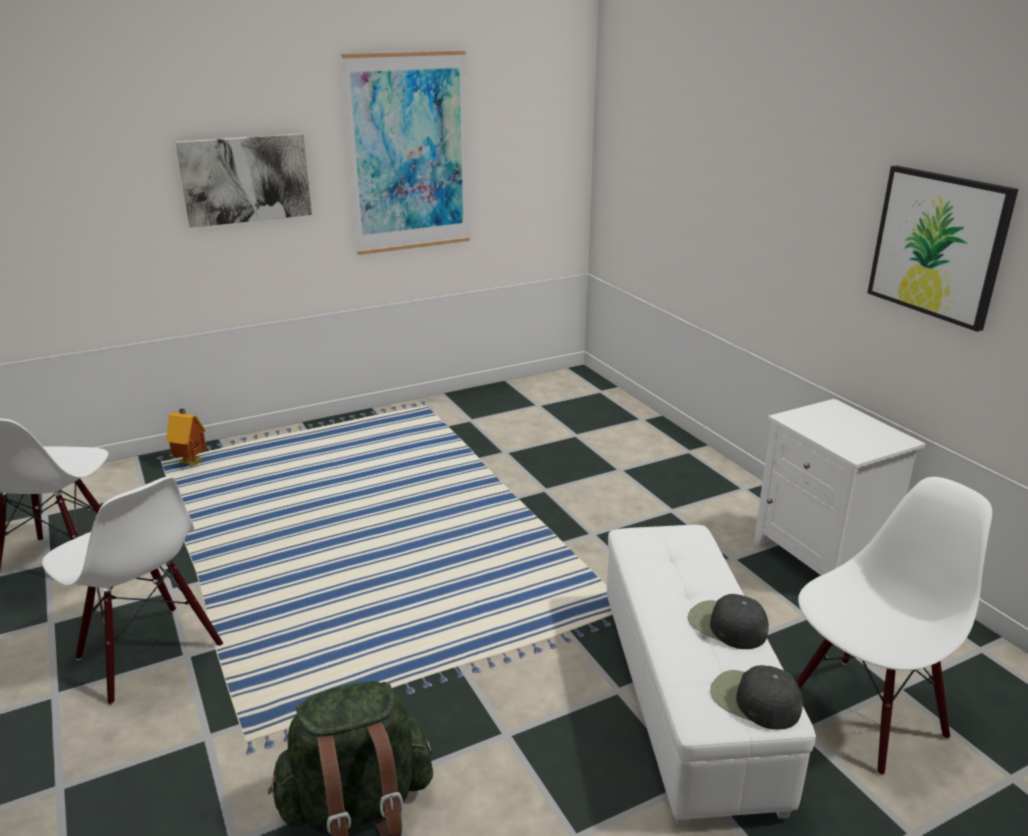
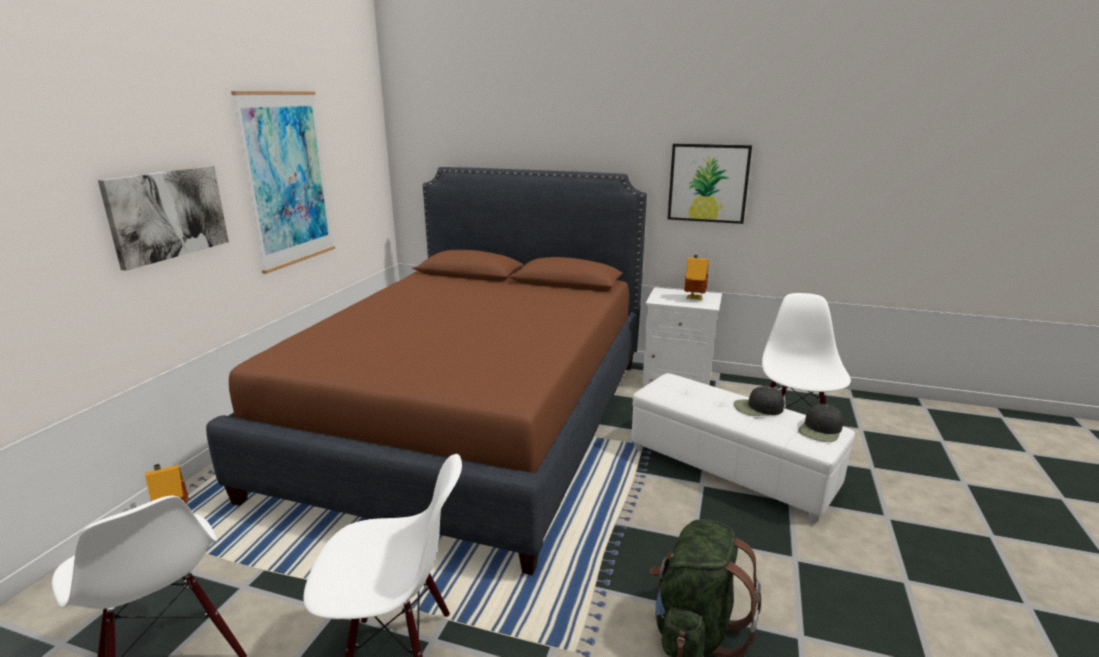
camera: 45 degrees left, 5 degrees down
(499, 489) = (472, 421): none -> brown bed
(753, 700) = (820, 430): black cap -> black cap turned 45 degrees counterclockwise
(856, 435) = (694, 298): none -> toy house

